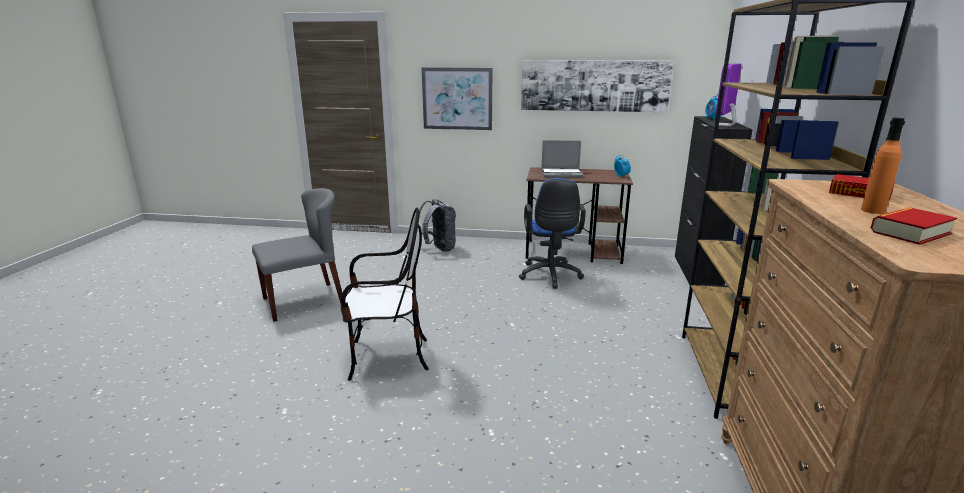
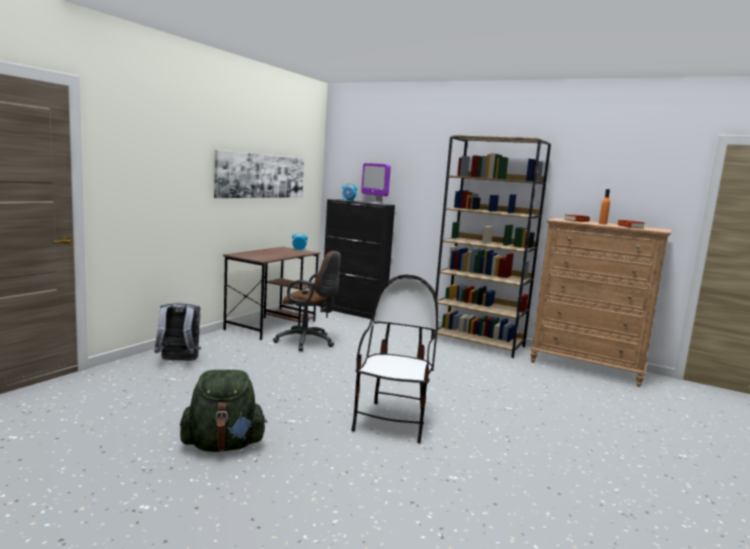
camera: 70 degrees left, 10 degrees down
(304, 301) = (223, 445): grey chair -> green backpack
(457, 98) = (159, 187): picture -> none
(550, 276) = (308, 342): blue office chair -> brown office chair
(562, 174) = (265, 254): laptop -> none

